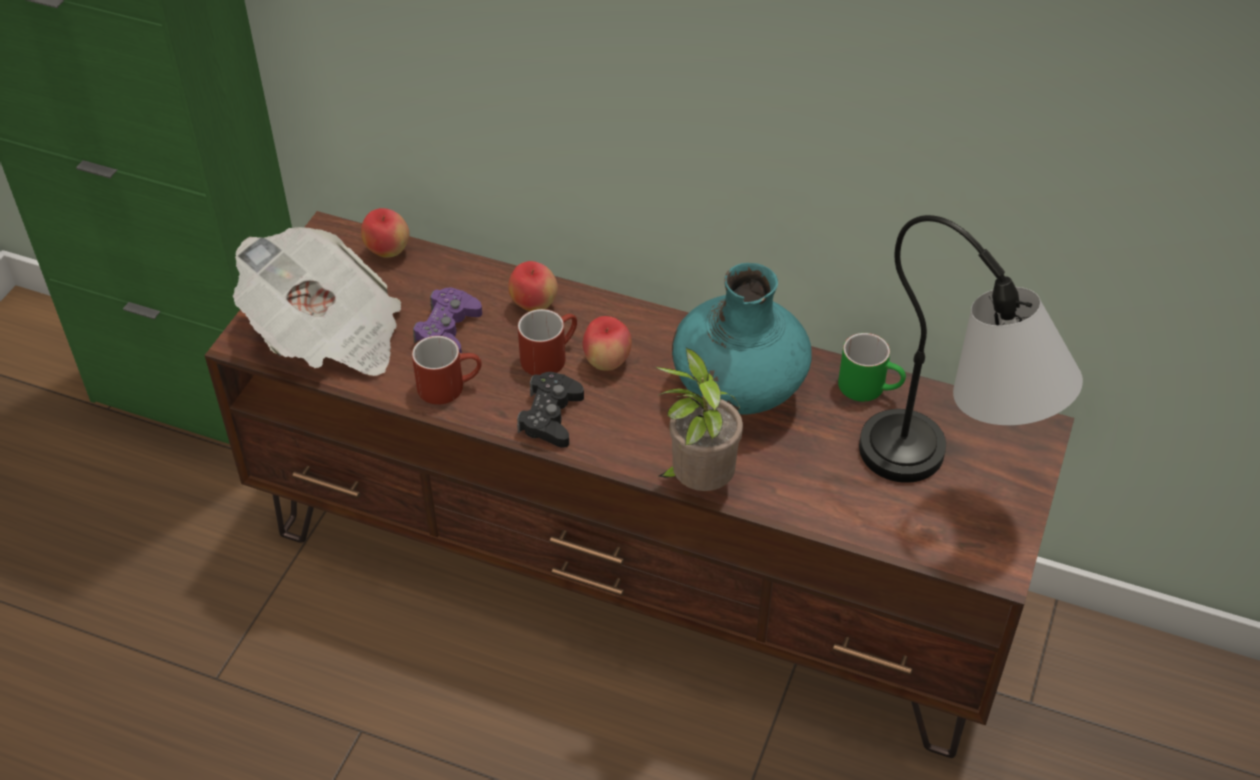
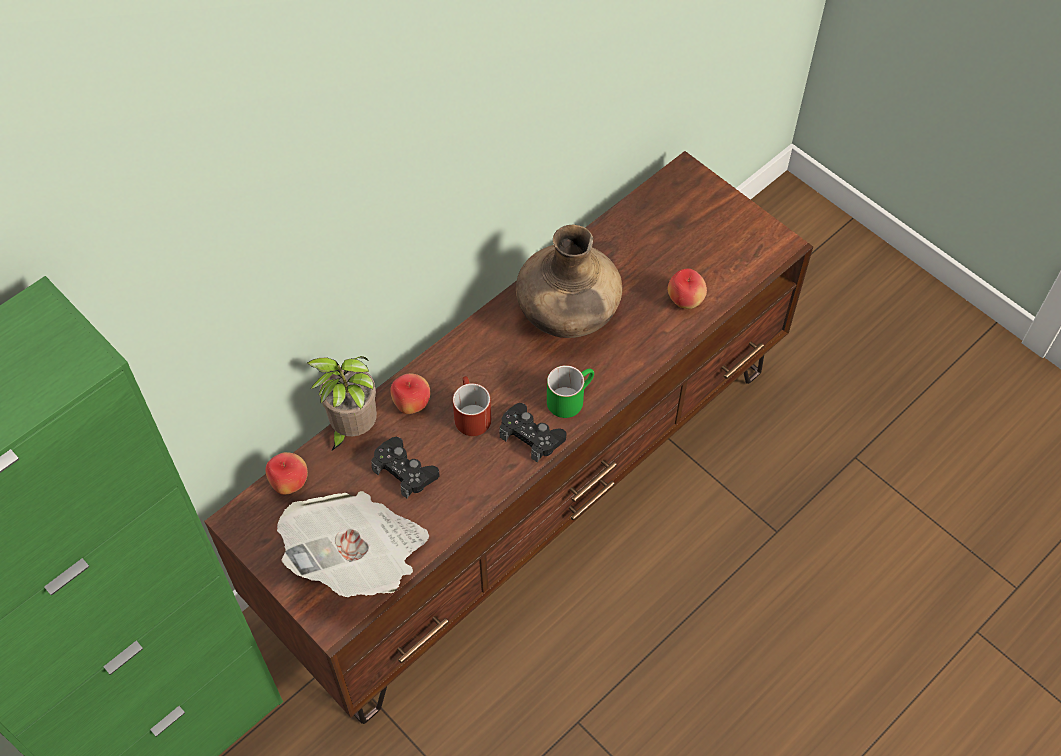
camera: 65 degrees left, 10 degrees up
(448, 330) = (405, 471): purple game controller -> black game controller
(449, 385) = (464, 490): red mug -> none
(607, 362) = (497, 381): apple -> apple (685, 301)
(698, 483) = (638, 372): potted plant -> potted plant (352, 429)
(737, 391) = (567, 315): turquoise vase -> brown vase
(870, 387) = (604, 240): green mug -> green mug (570, 397)
(951, 480) = (703, 235): table lamp -> none

